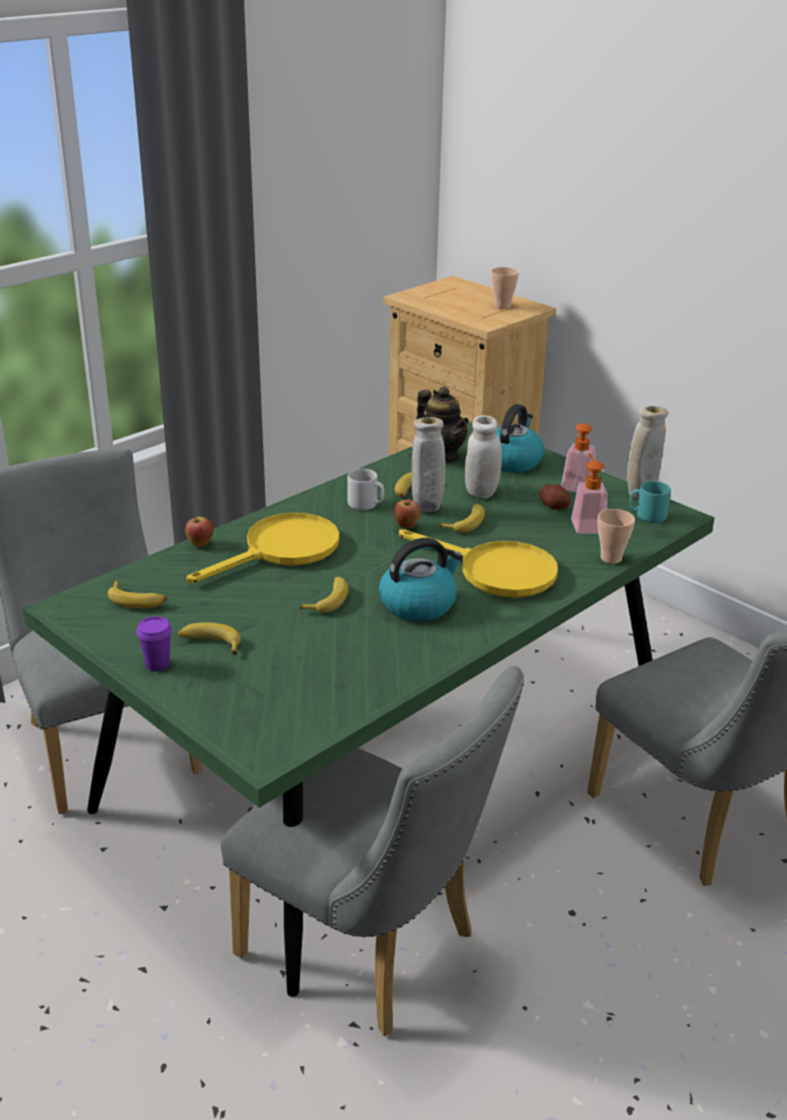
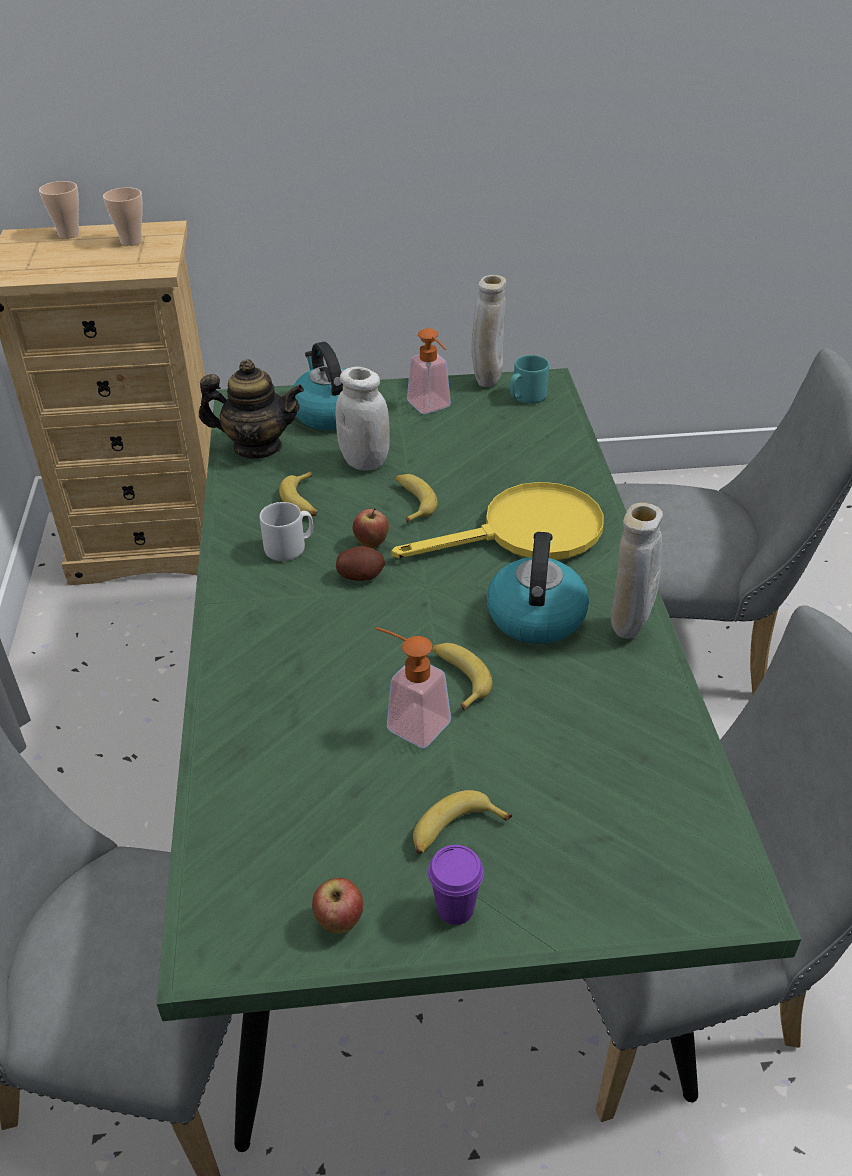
camera: 50 degrees left, 10 degrees up
(137, 600) = (279, 856): banana -> none
(200, 544) = (211, 726): apple -> apple (339, 922)
(282, 550) = (310, 662): yellow frying pan -> none
(427, 510) = (355, 513): beige vase -> beige vase (629, 630)
(554, 506) = (448, 435): potato -> potato (361, 575)
(586, 524) = (501, 435): soap dispenser -> soap dispenser (409, 721)
(611, 558) = (577, 455): cup -> cup (69, 234)

